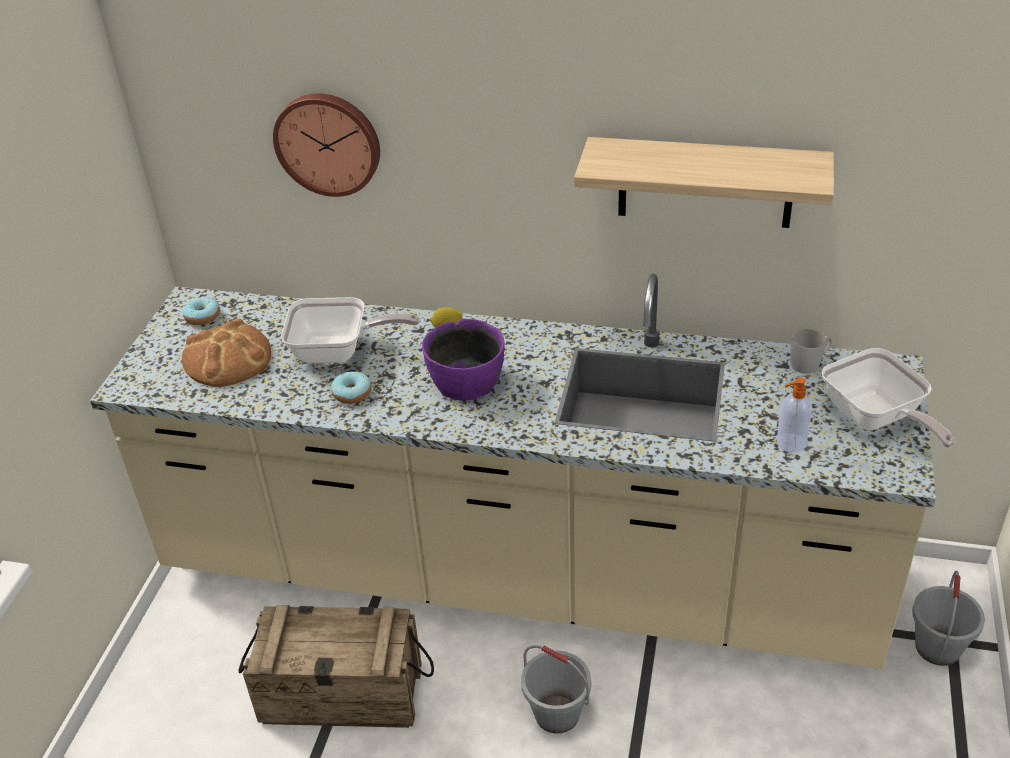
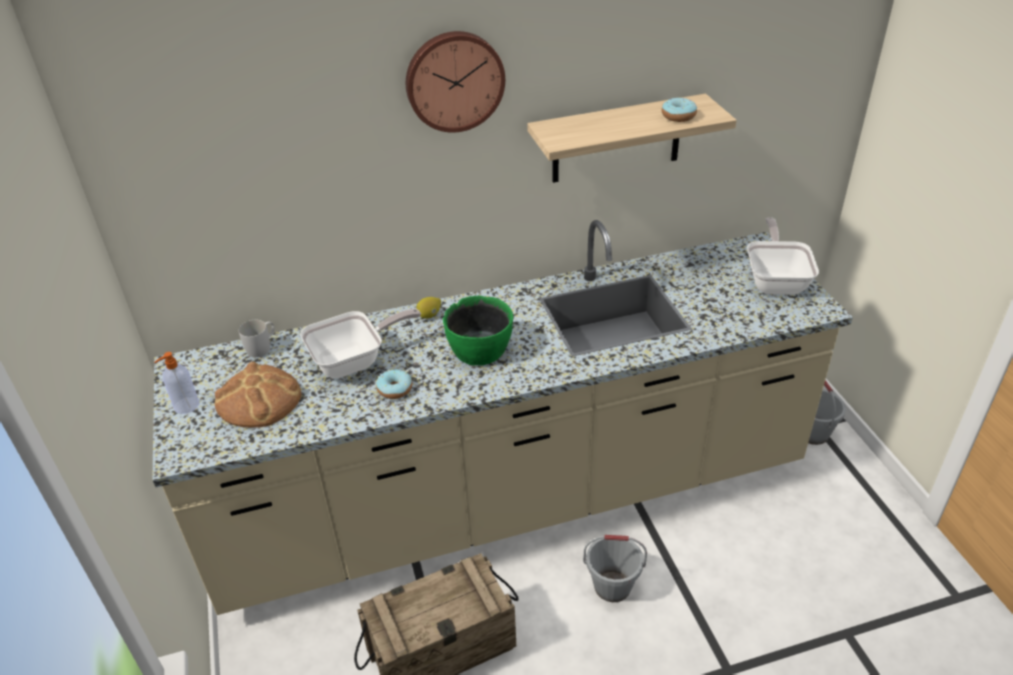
camera: 30 degrees left, 0 degrees up
(202, 317) = (204, 373): donut -> donut (678, 116)
(328, 143) = (301, 181): wall clock -> wall clock (454, 80)
(467, 382) = (480, 349): purple bowl -> green bowl
(790, 443) = (739, 314): soap dispenser -> soap dispenser (185, 406)
(809, 363) = (705, 258): white mug -> white mug (262, 347)
(876, 419) = (776, 280): frying pan -> frying pan turned 120 degrees counterclockwise

